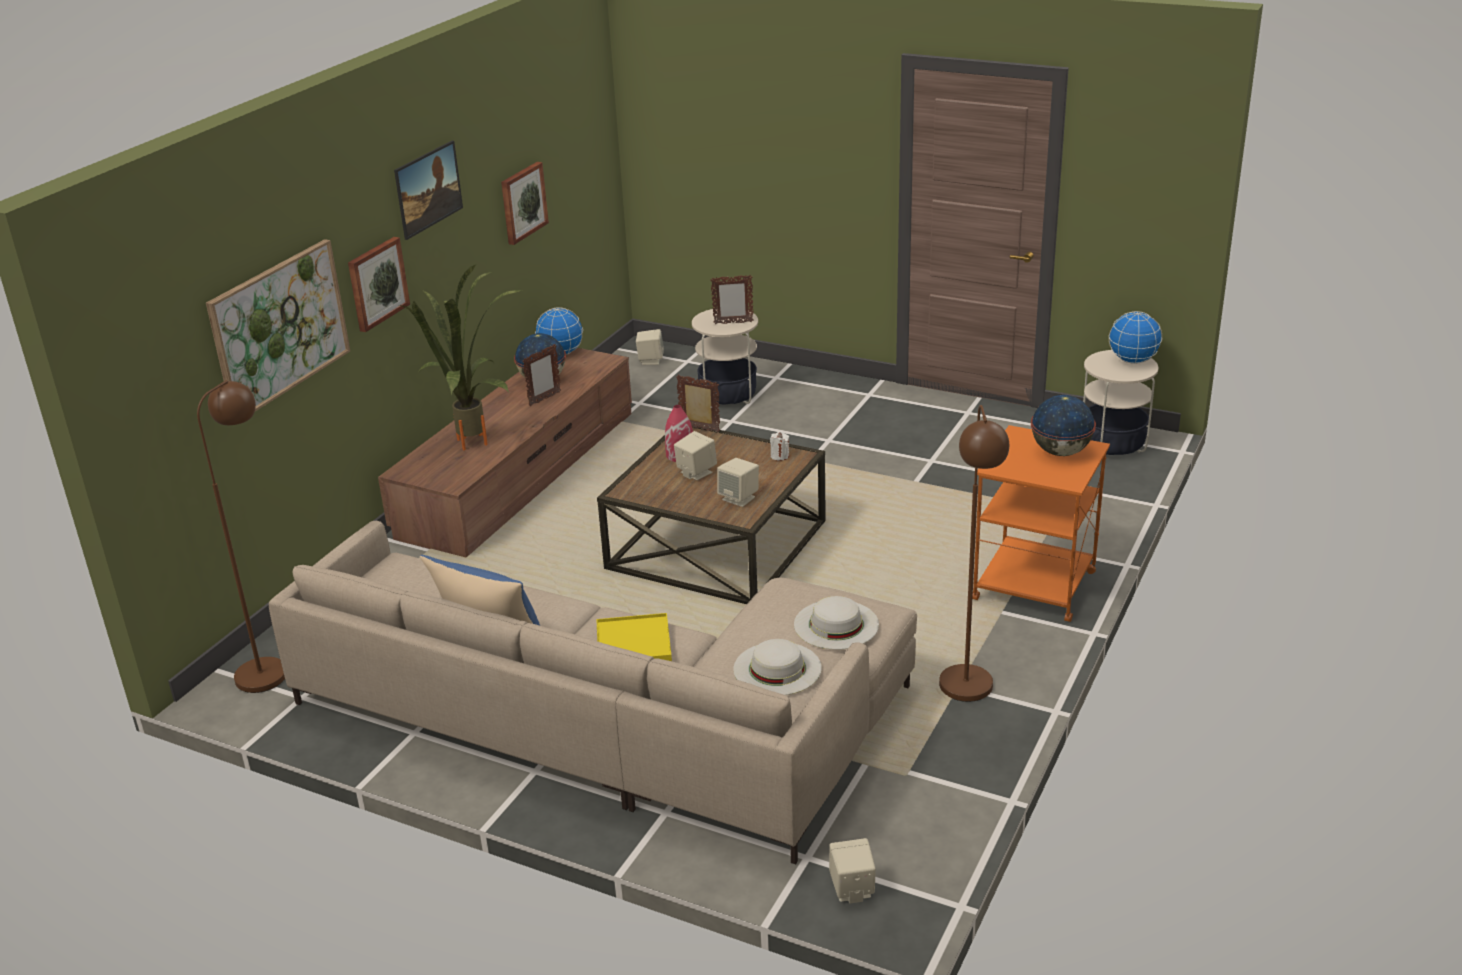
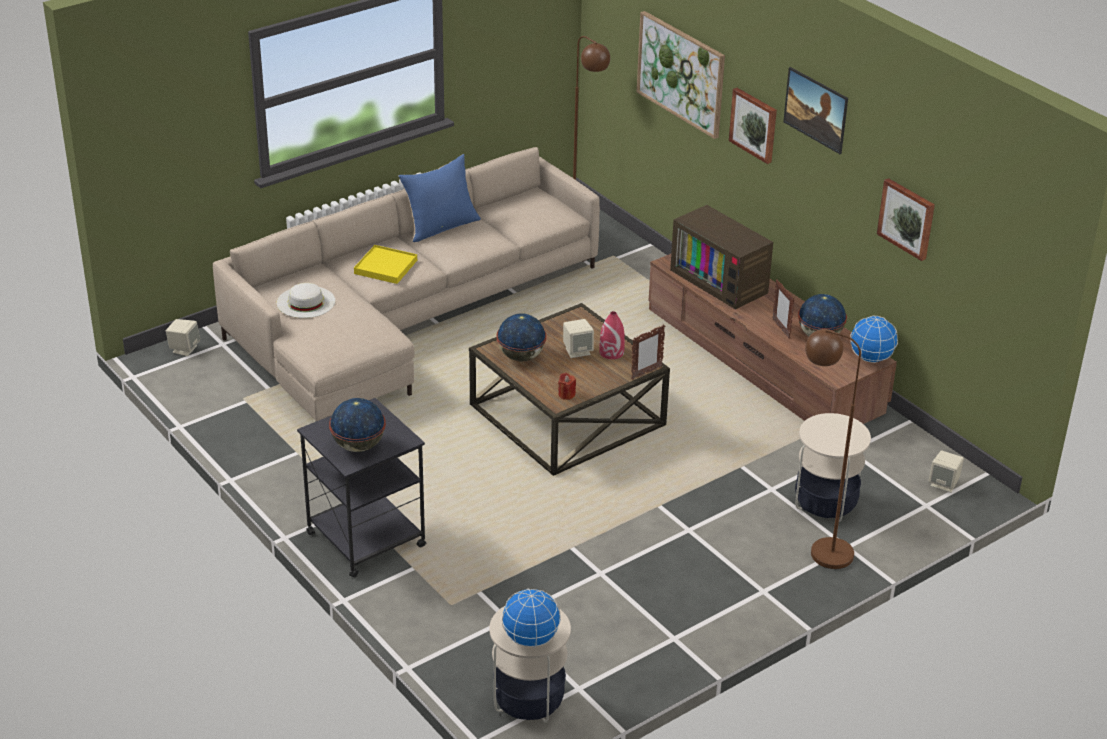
camera: 115 degrees right, 5 degrees up
(471, 447) = (721, 281): potted plant -> television
(733, 323) = (824, 436): picture frame -> none
(739, 498) = (521, 357): beige speaker -> globe
(780, 456) = (566, 394): white candle -> red candle
(836, 624) = (323, 335): white hat -> none
(968, 696) = (283, 452): brown floor lamp -> brown floor lamp (819, 551)
(1034, 587) = (365, 538): orange cart -> black cart

